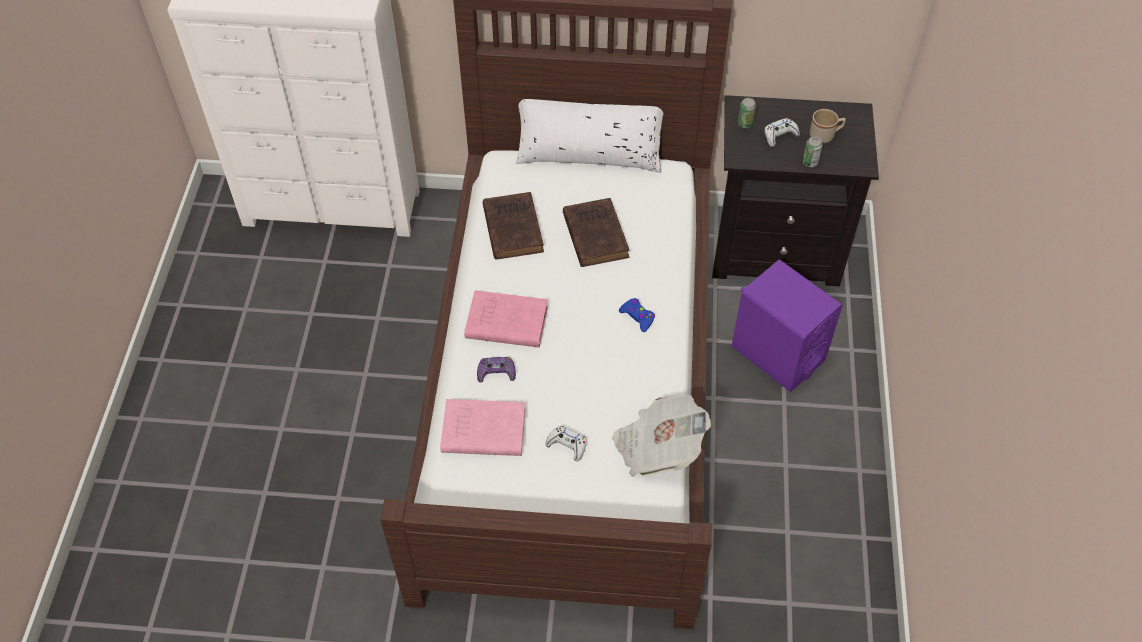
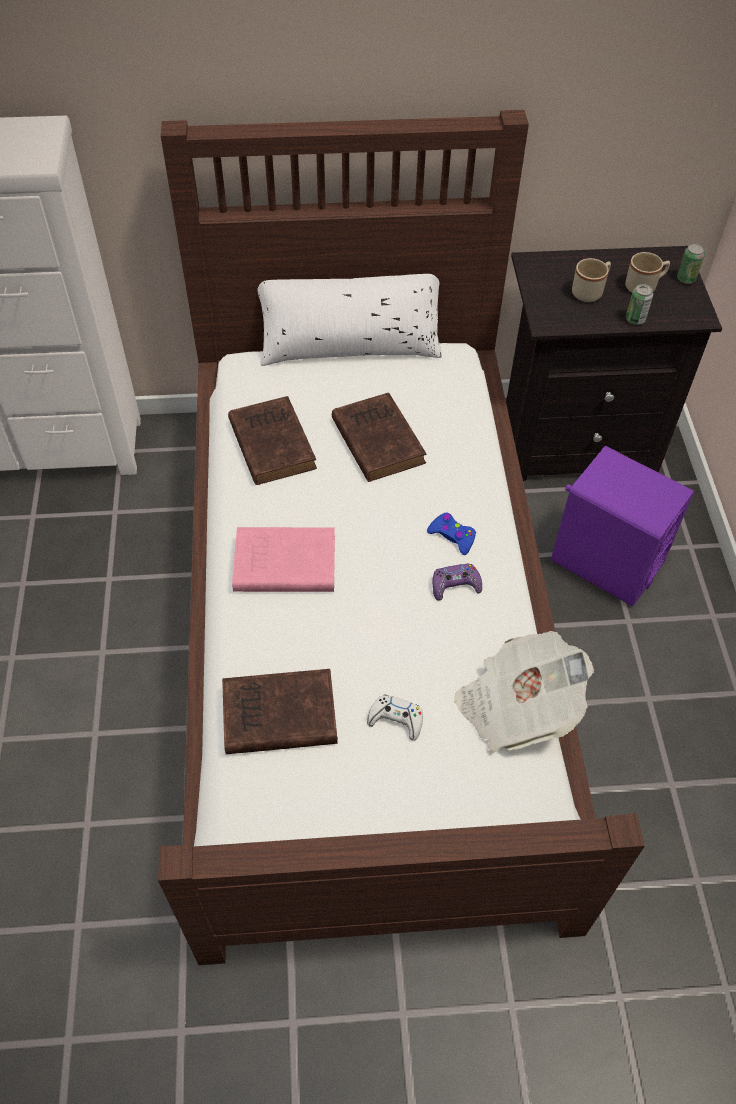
camera: 10 degrees left, 0 degrees up
(481, 431) = (276, 716): pink book -> brown book
(496, 372) = (283, 632): purple game controller -> purple game controller (455, 585)
(745, 123) = (544, 282): can -> can (686, 279)
(780, 135) = (590, 292): white game controller -> beige mug

